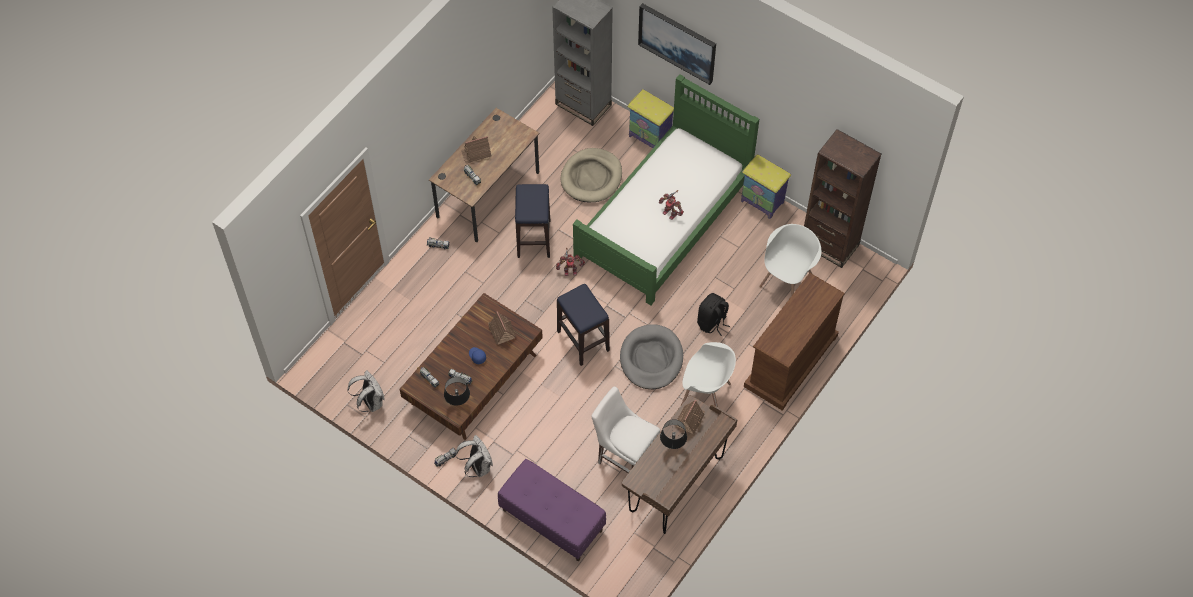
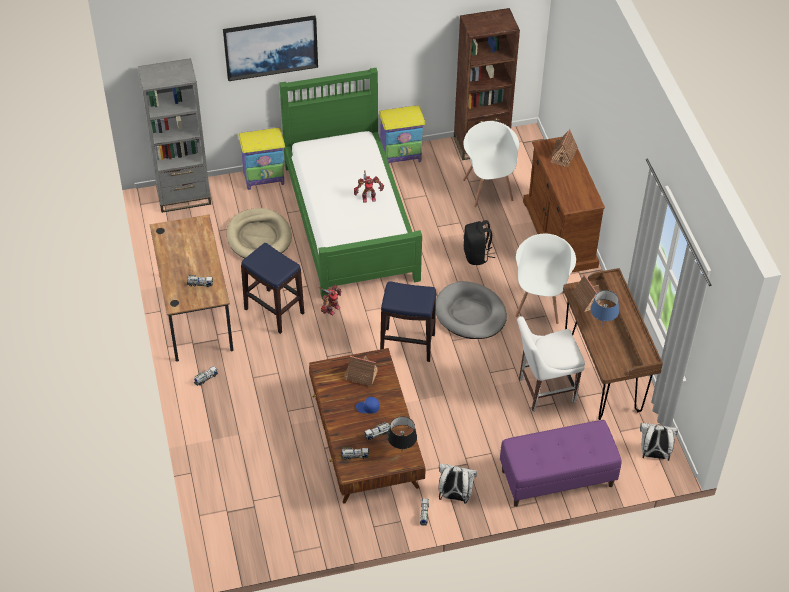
camera: 50 degrees left, 10 degrees down
(370, 402) = (310, 532): white backpack -> white backpack (654, 454)
(476, 153) = (179, 266): toy house -> toy house (563, 155)
(672, 447) = (601, 326): black table lamp -> blue table lamp
(706, 397) = (540, 304): white chair -> white chair turned 45 degrees counterclockwise

